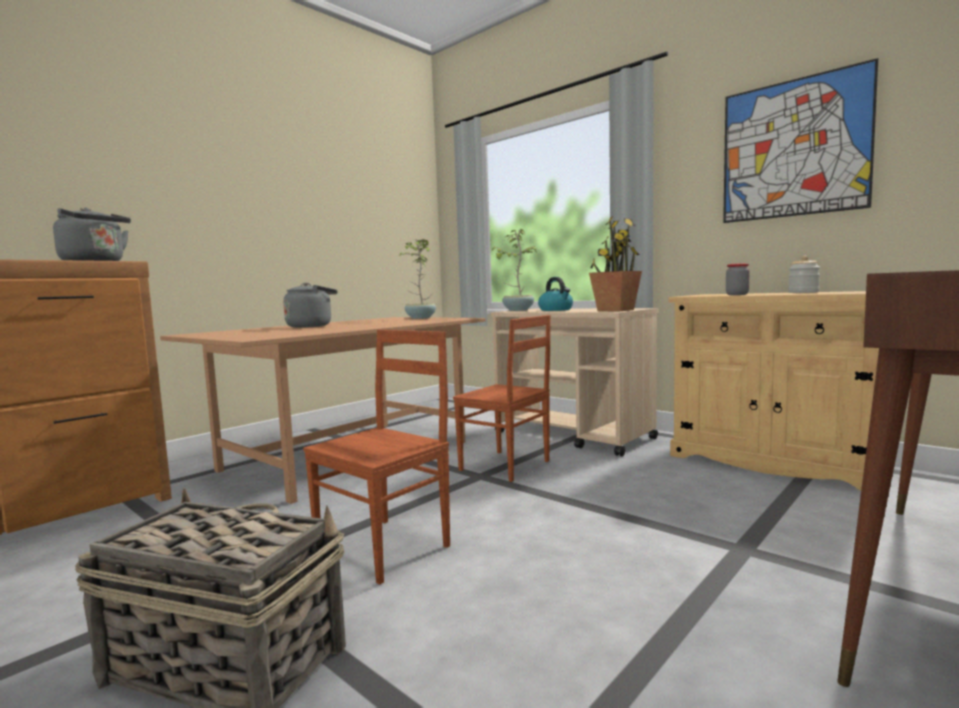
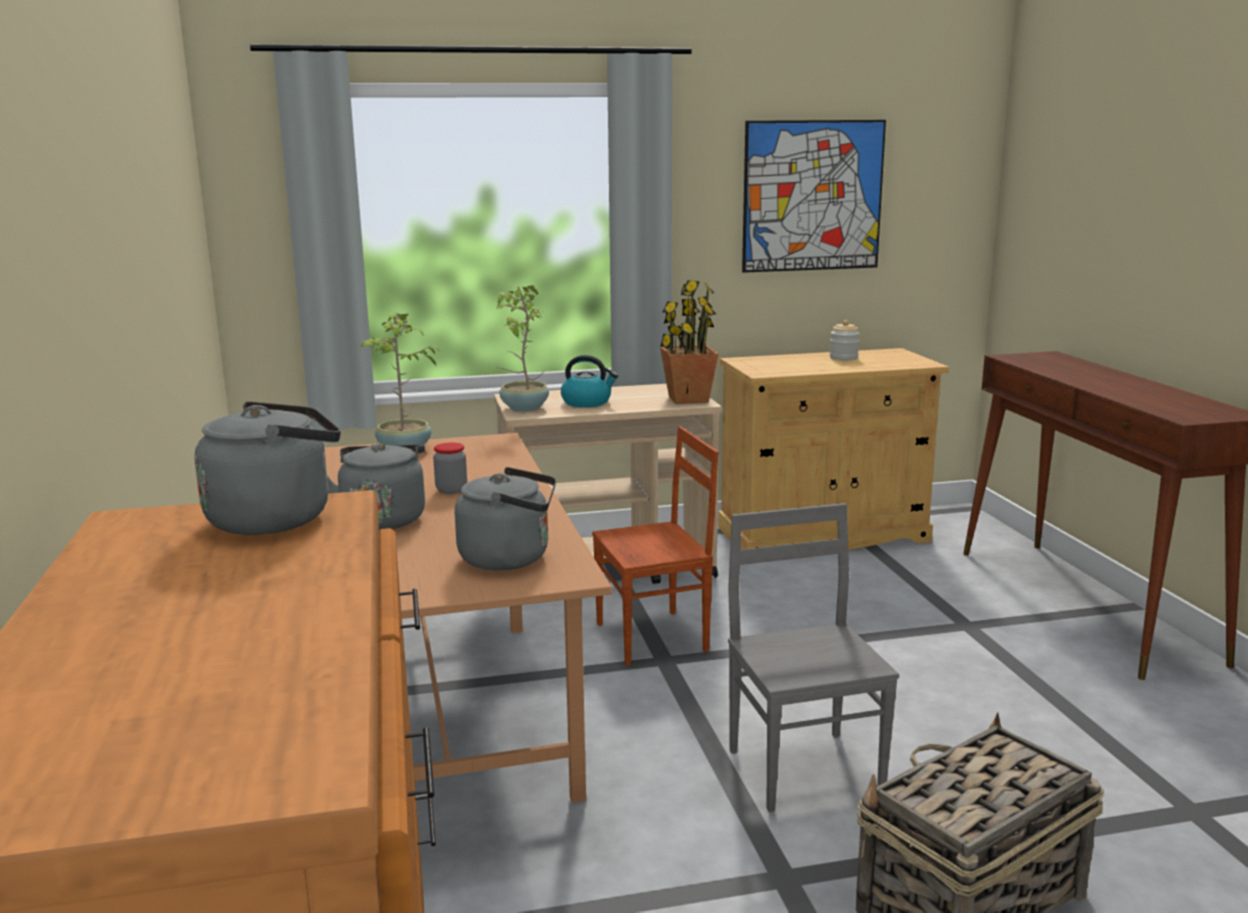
camera: 55 degrees left, 10 degrees up
(271, 334) = (510, 558): none -> grey kettle
(386, 548) = (806, 769): brown chair -> grey chair
(737, 295) = (810, 369): jar -> jar (451, 490)

